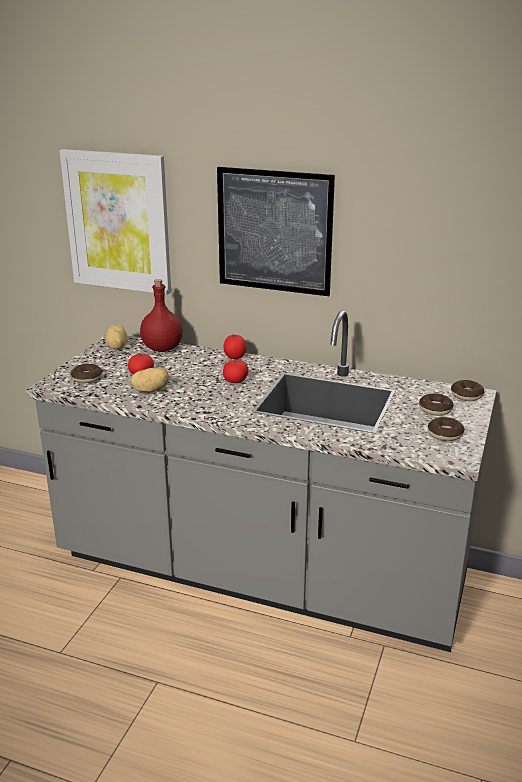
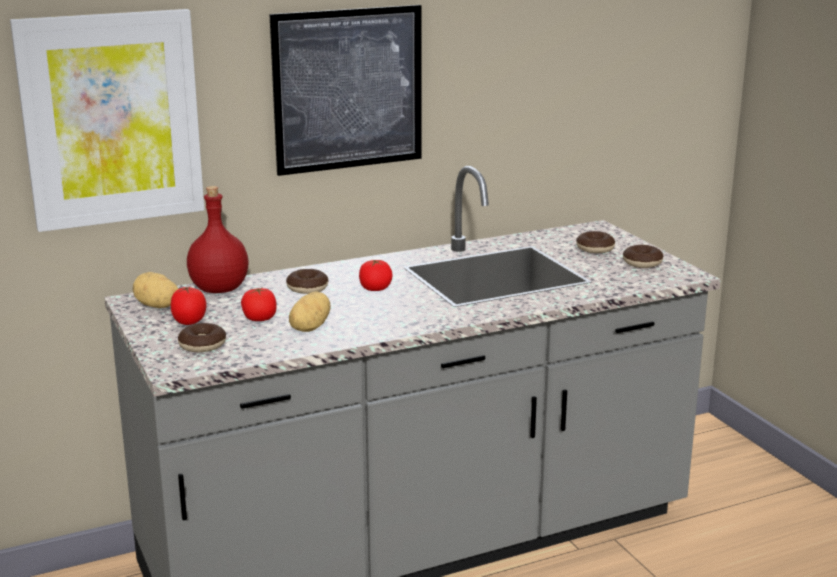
camera: 45 degrees left, 5 degrees down
(234, 358) = (323, 271): tomato -> tomato (189, 323)
(466, 395) = (593, 230): donut -> donut (307, 288)

